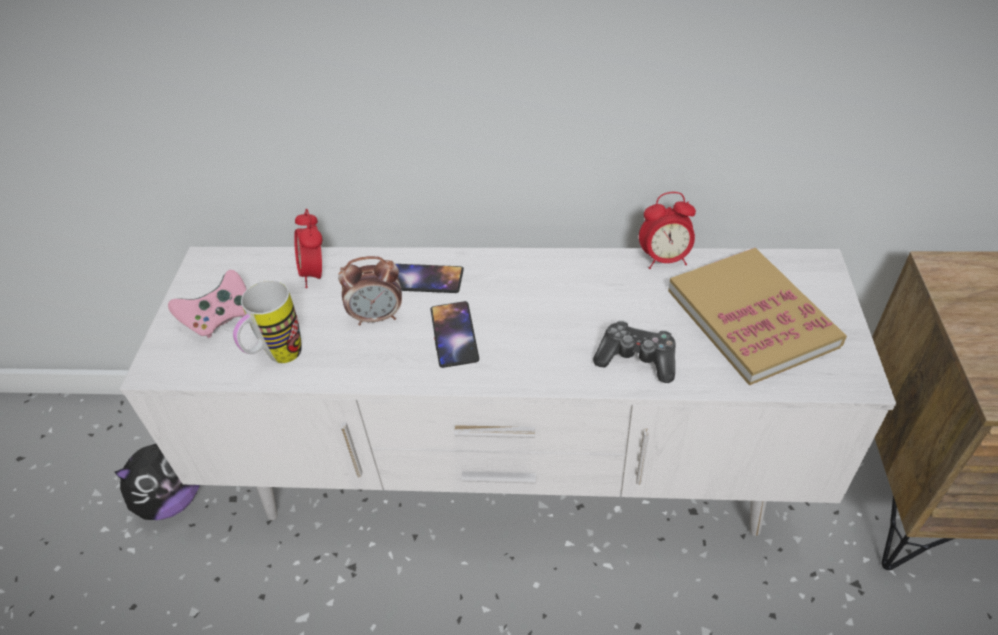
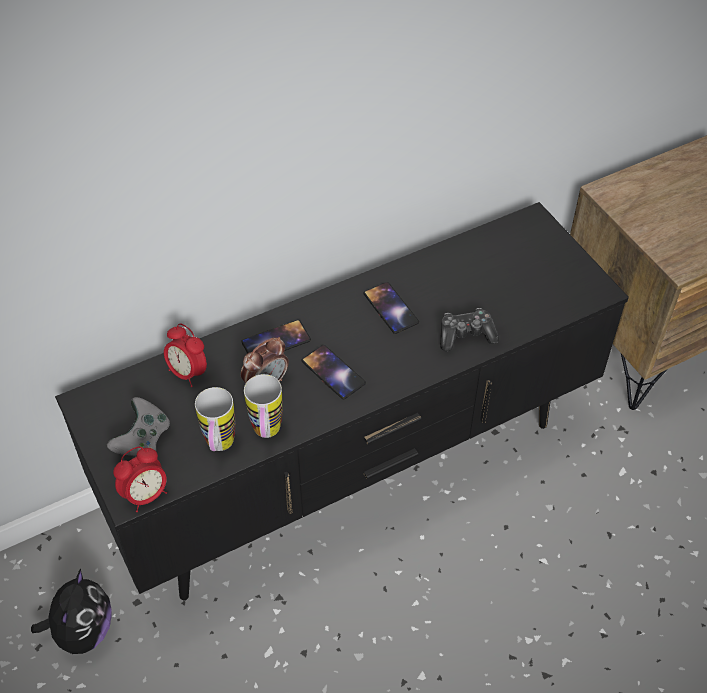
camera: 35 degrees left, 5 degrees up
(219, 318) = (143, 440): pink game controller -> grey game controller
(332, 367) = (266, 434): none -> mug
(510, 480) = (353, 474): white tv stand -> black tv stand
(570, 294) = (390, 308): none -> phone
(664, 259) = (434, 255): alarm clock -> alarm clock (146, 495)
(751, 318) = (516, 275): book -> none

